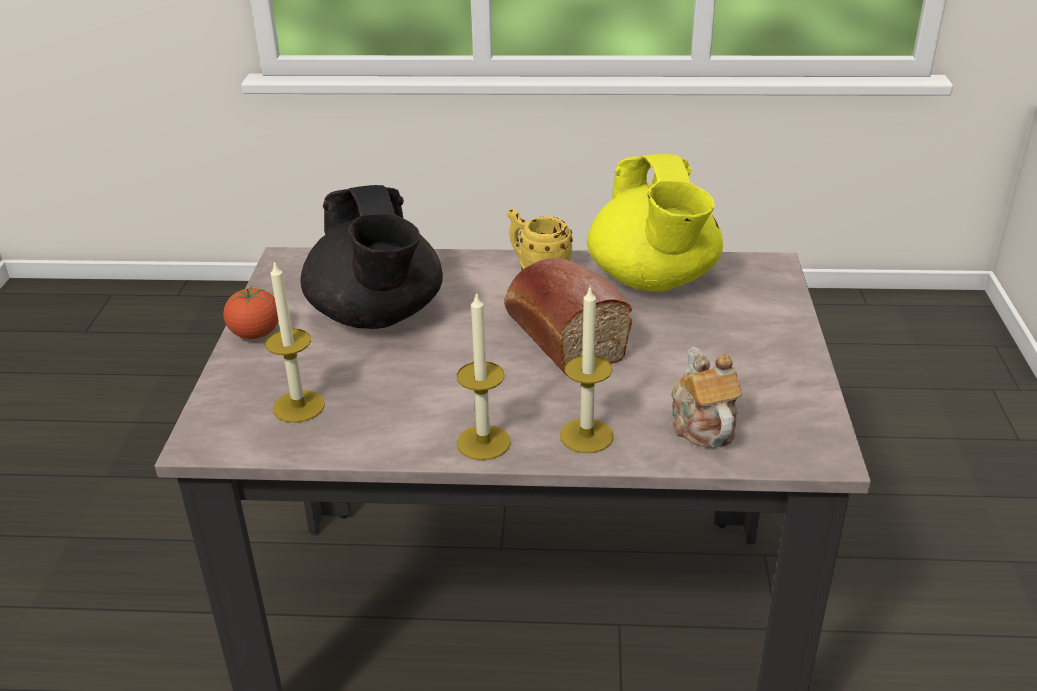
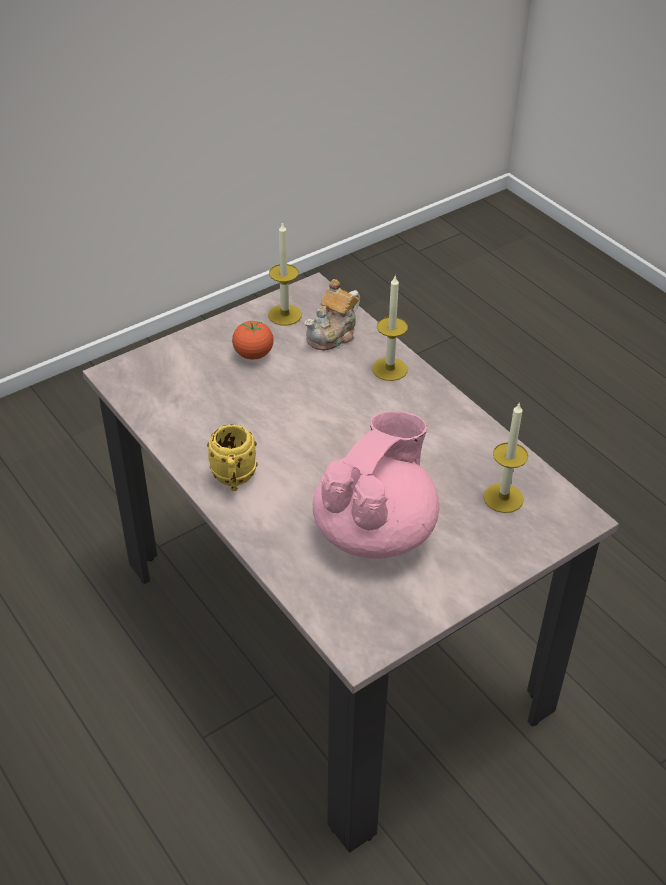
camera: 130 degrees left, 10 degrees up
(255, 334) = (467, 581): tomato -> tomato (253, 354)
(377, 316) = (375, 530): black teapot -> pink teapot
(483, 442) = (439, 402): candle -> candle (284, 315)
(560, 334) = (302, 428): bread -> none
(653, 280) = (188, 418): yellow teapot -> none

